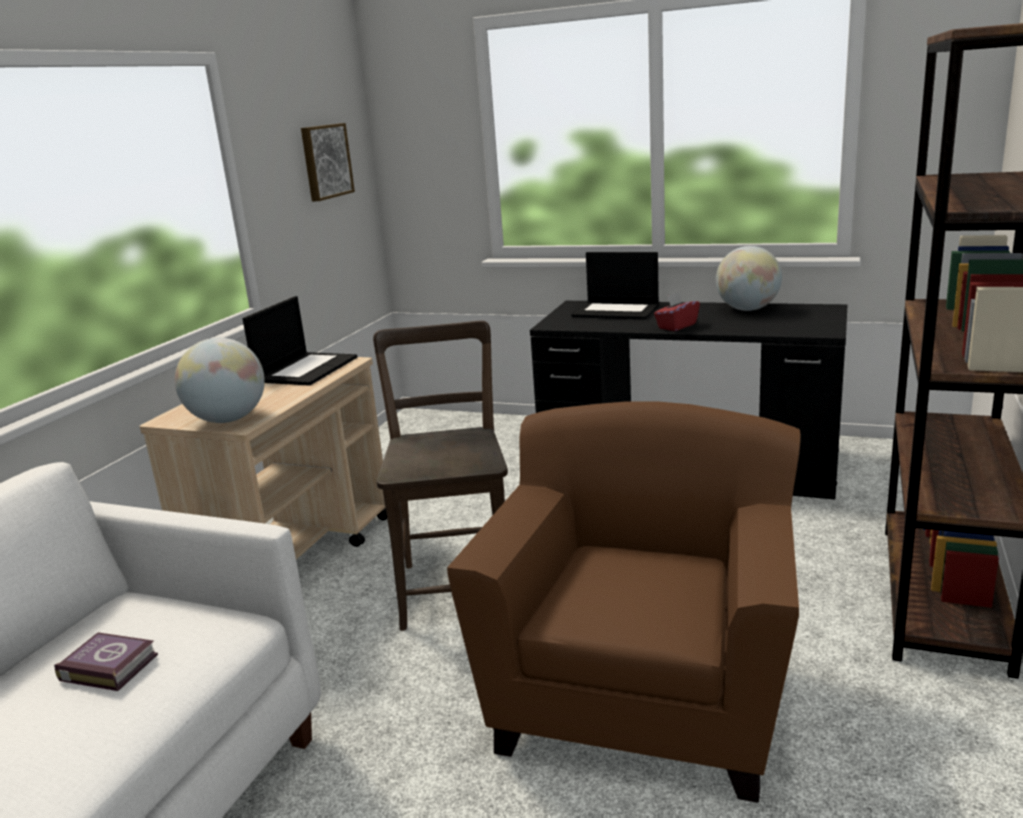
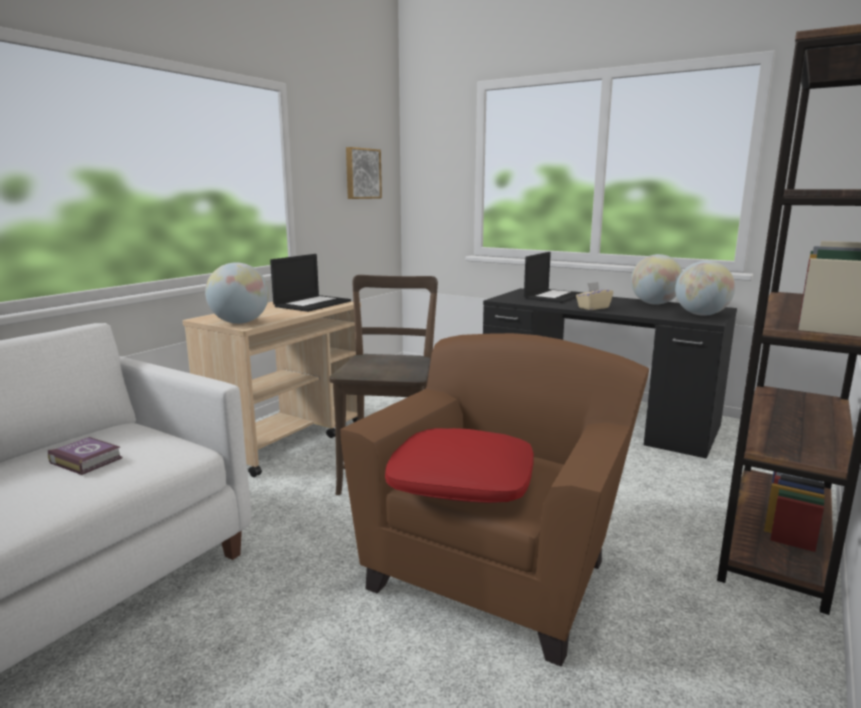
camera: 10 degrees right, 5 degrees down
(604, 605) = (461, 481): none -> red pillow
(617, 311) = (554, 296): laptop -> laptop turned 90 degrees counterclockwise
(676, 326) = (593, 308): red tissue box -> beige tissue box
(811, 322) = (701, 315): none -> globe

